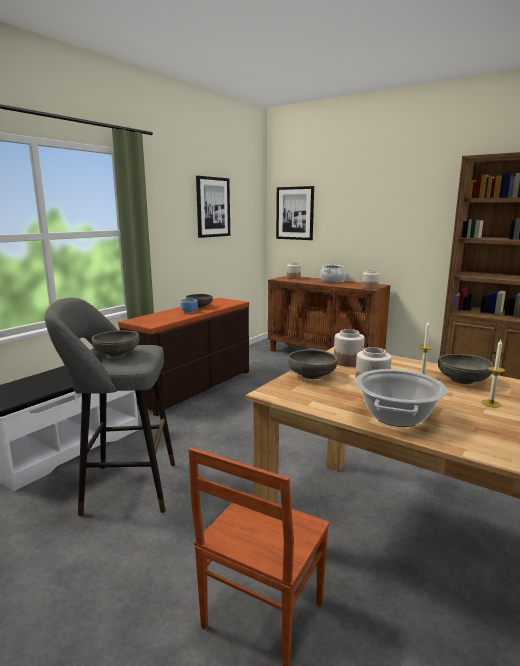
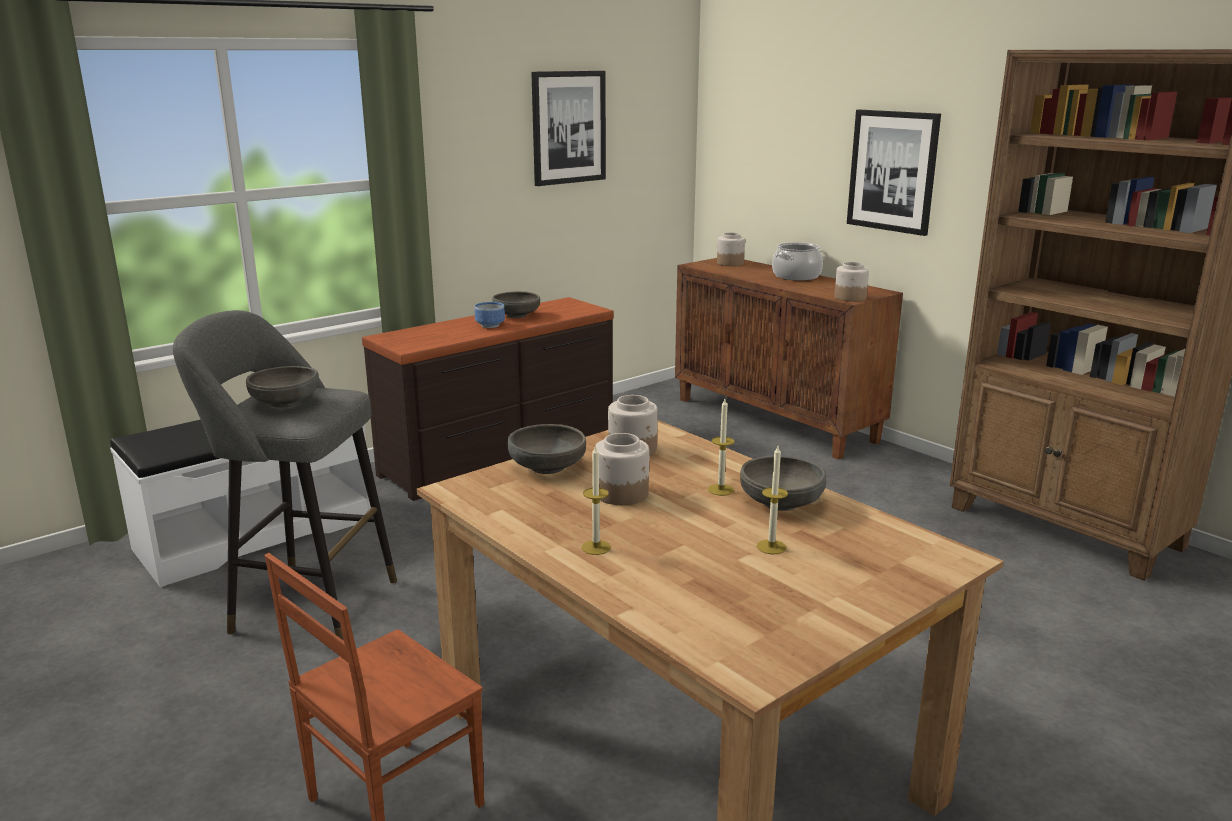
camera: 15 degrees right, 5 degrees up
(295, 213) = (744, 134): picture -> picture (893, 171)
(396, 416) = (596, 547): cooking pot -> candle

